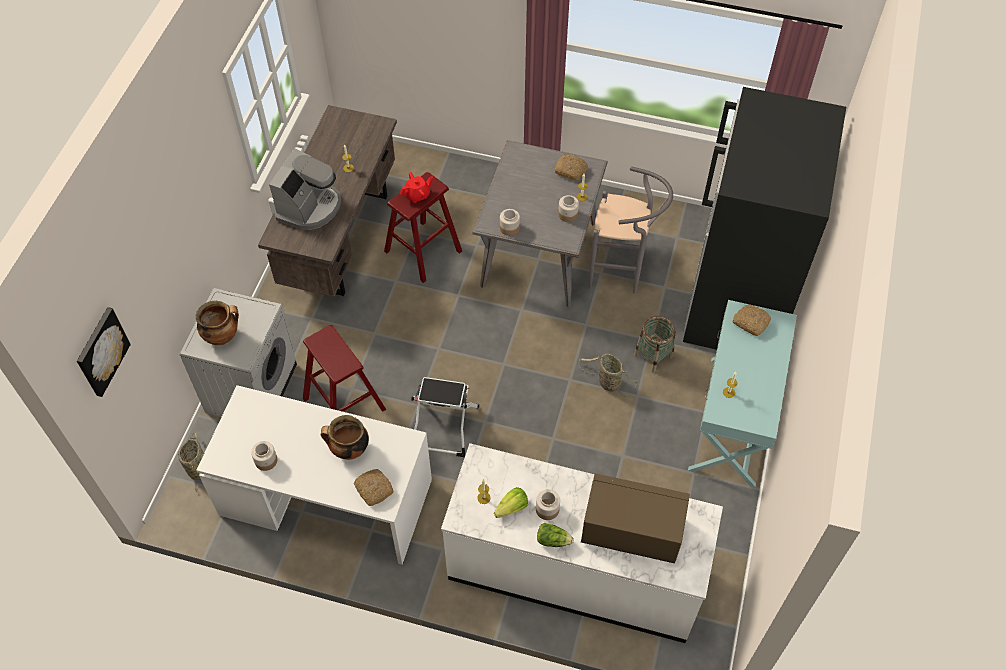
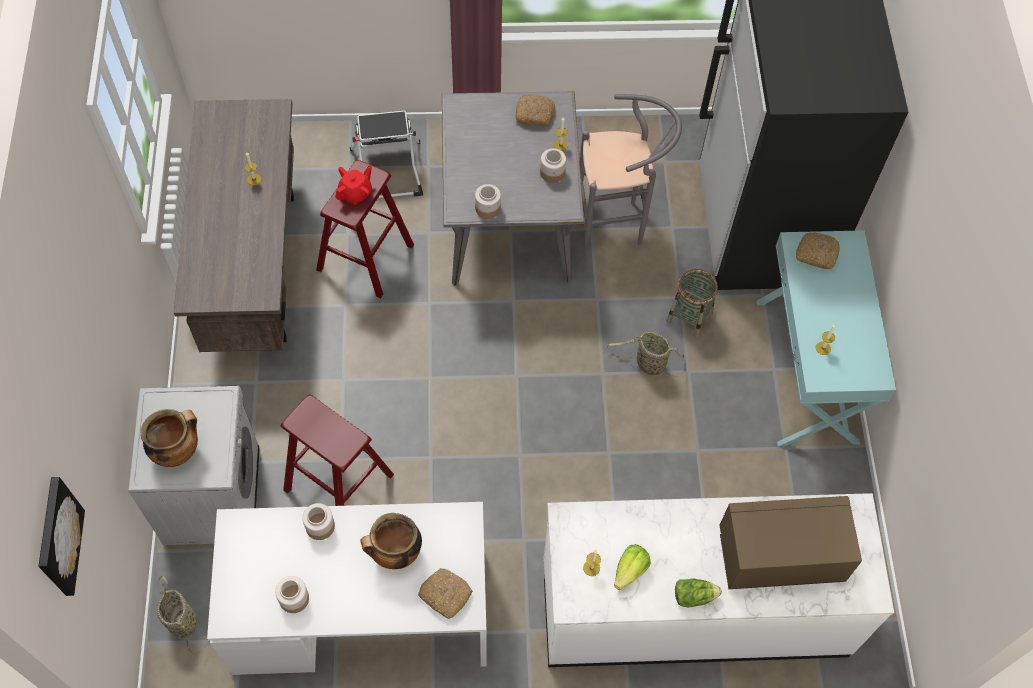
camera: 20 degrees left, 5 degrees up
(310, 207) = (223, 244): coffee machine -> none
(443, 424) = (471, 473): step ladder -> step ladder (388, 169)
(547, 509) = (672, 559): jar -> jar (320, 526)

